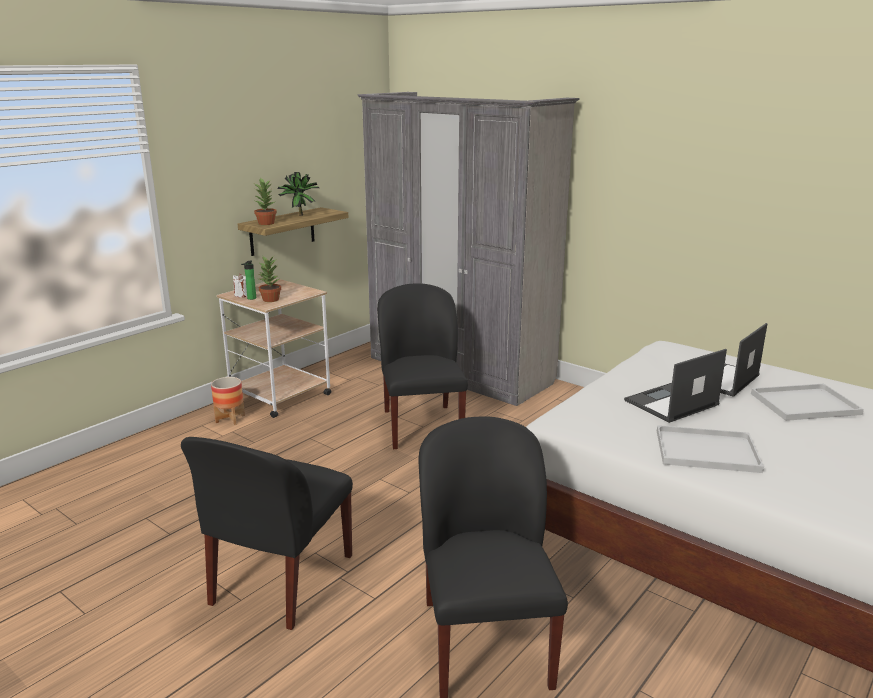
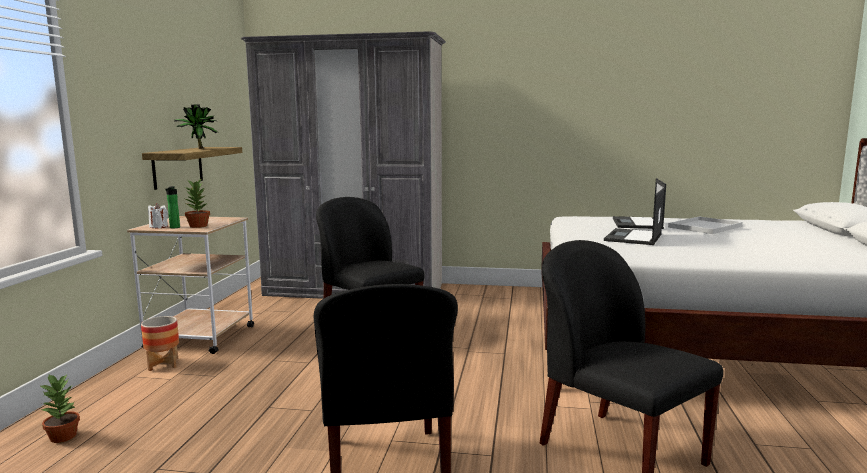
camera: 30 degrees left, 10 degrees down
(266, 223) = (176, 151): potted plant -> potted plant (63, 436)
(708, 450) = (704, 252): white tray -> none

